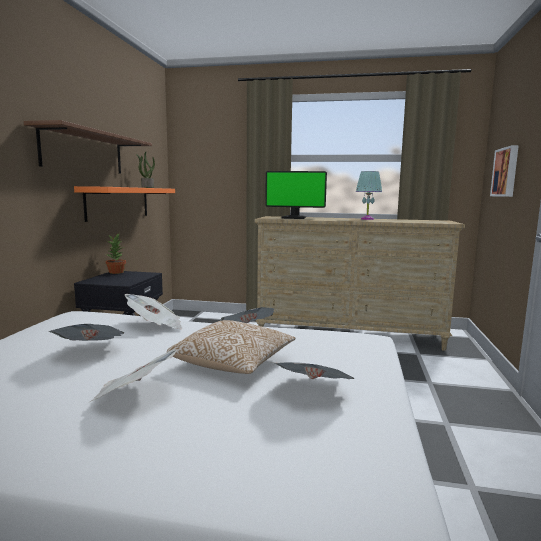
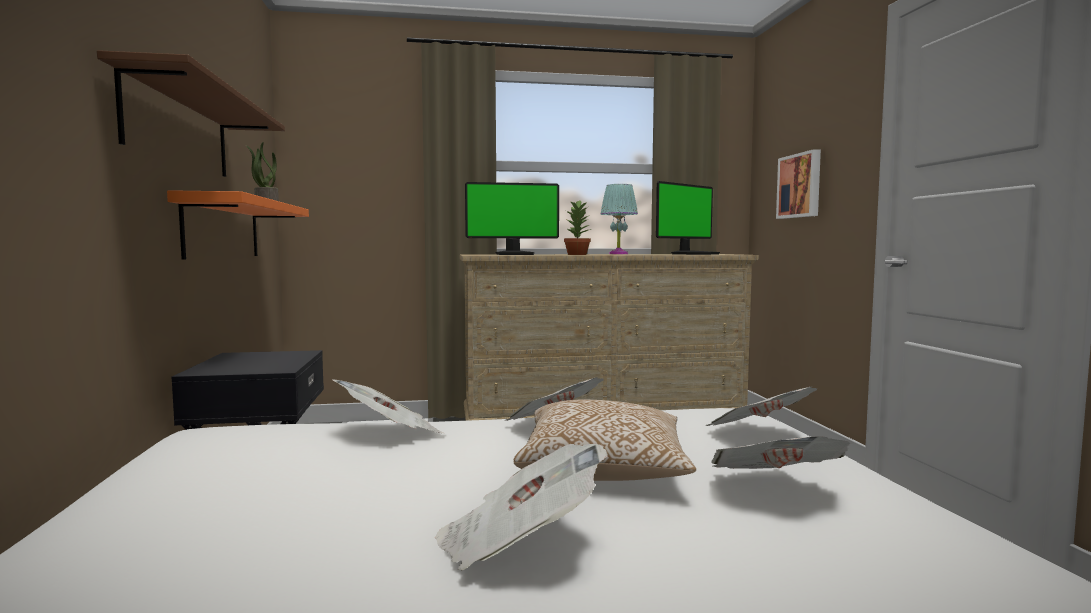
camera: 20 degrees left, 5 degrees down
(91, 351) = (329, 487): newspaper -> newspaper (758, 435)
(116, 272) = (234, 355): potted plant -> potted plant (577, 254)
(419, 221) = (693, 254): none -> monitor

